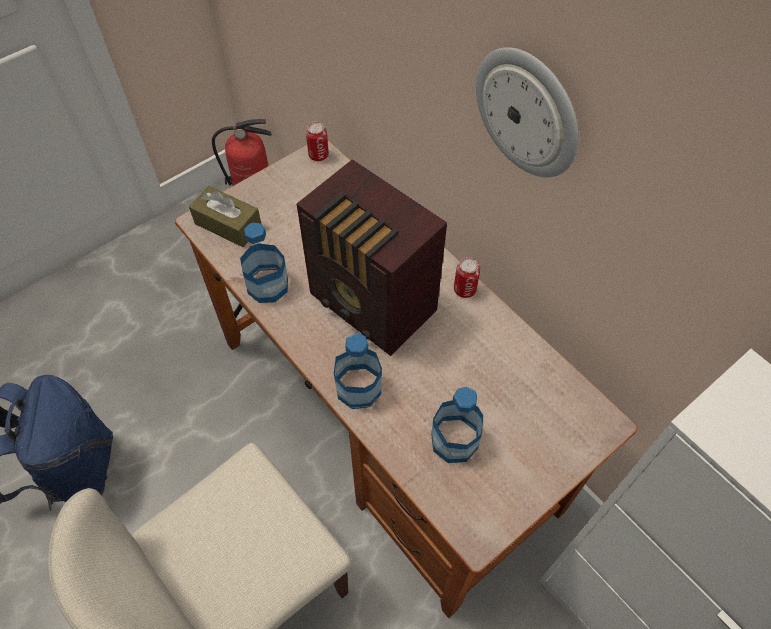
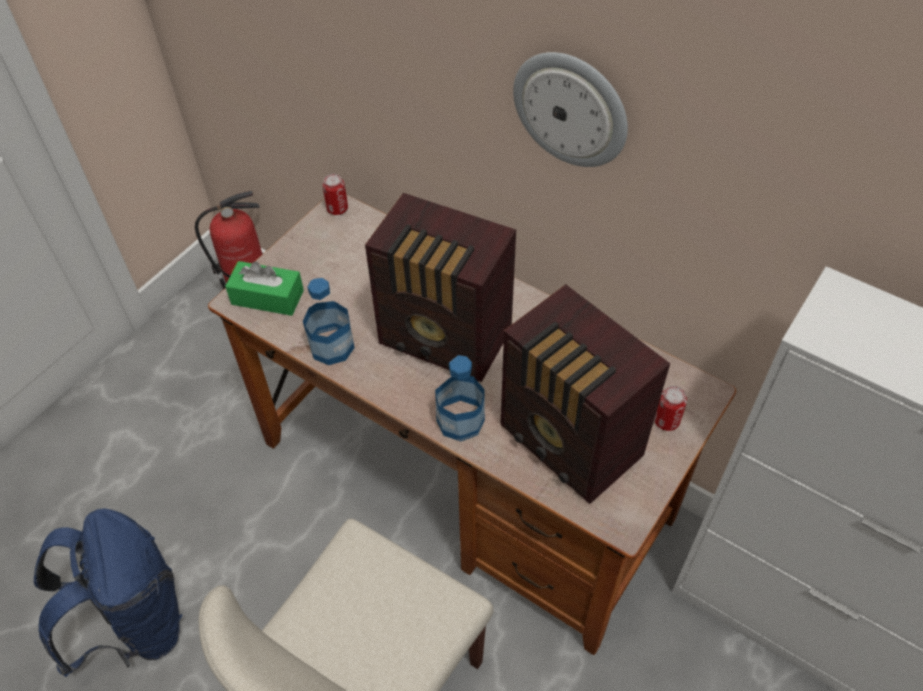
camera: 15 degrees left, 5 degrees down
(228, 224) = (267, 297): brown tissue box -> green tissue box
(454, 441) = (571, 444): bottle -> radio
(464, 289) = (531, 303): can -> can (666, 421)

